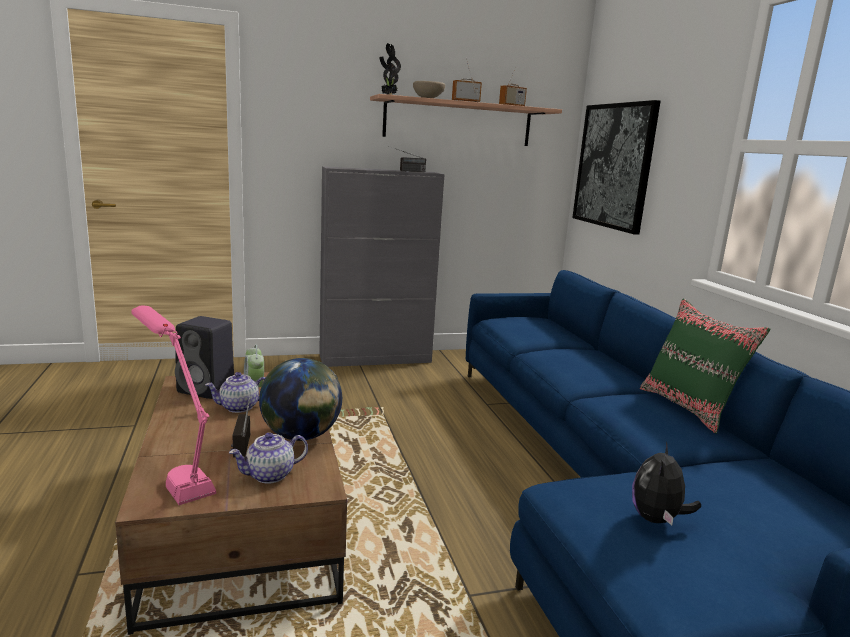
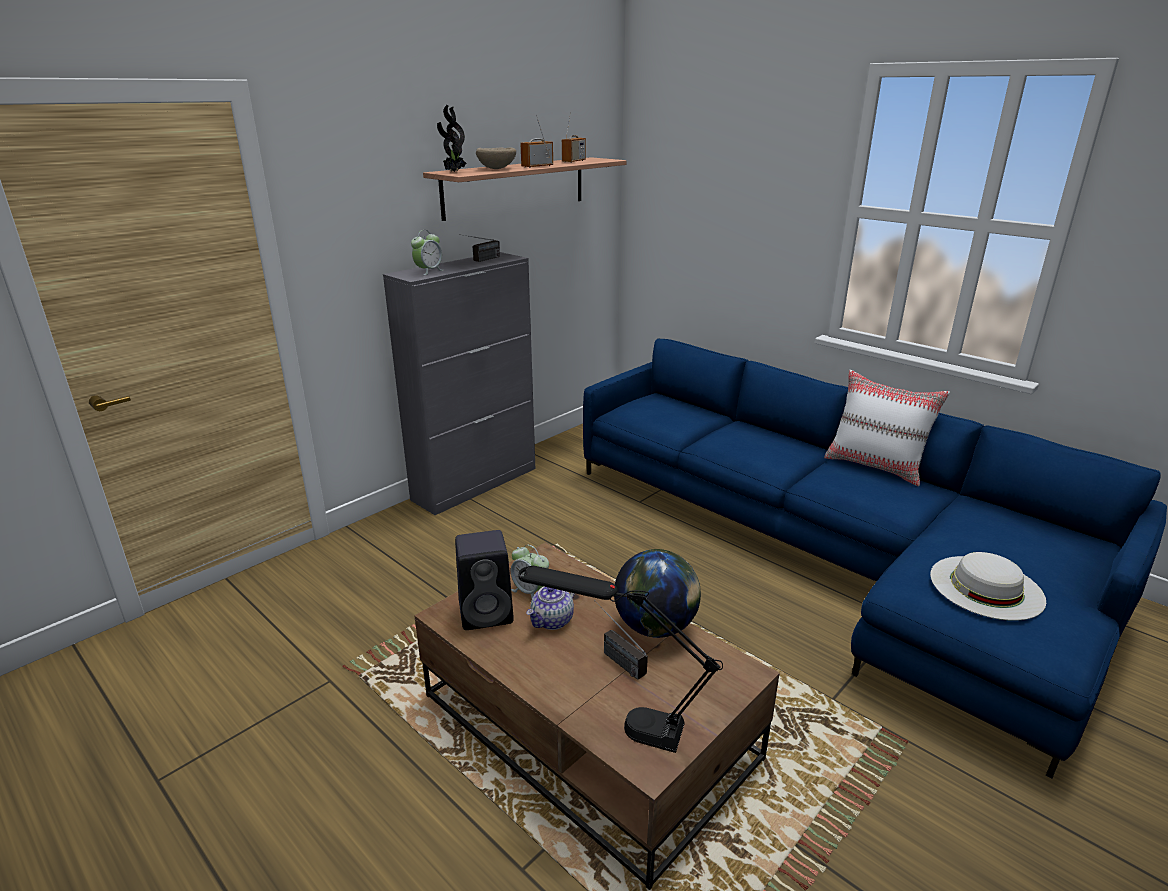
camera: 30 degrees left, 10 degrees up
(176, 470) = (615, 720): pink table lamp -> black table lamp
(269, 475) = (694, 682): teapot -> none
(353, 168) = (428, 271): none -> alarm clock
(614, 166) = (685, 218): picture -> none
(657, 520) = (986, 587): plush toy -> white hat
(688, 408) = (875, 466): green pillow -> white pillow

